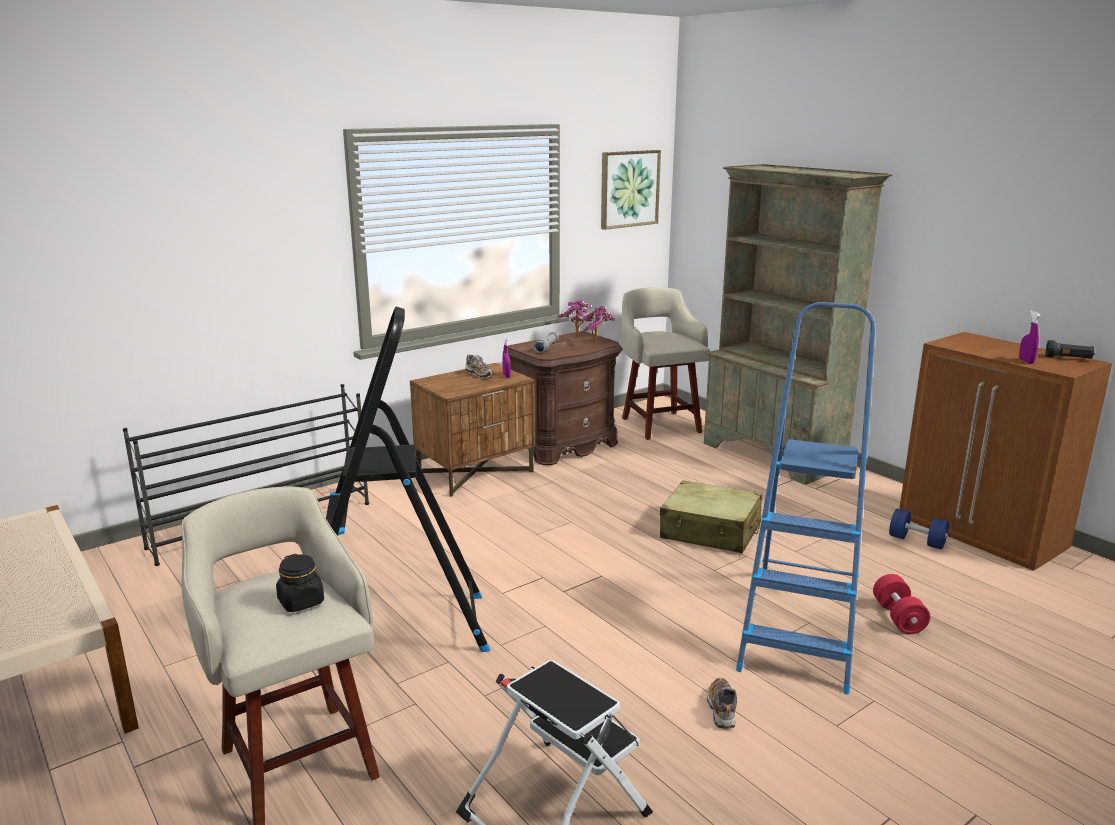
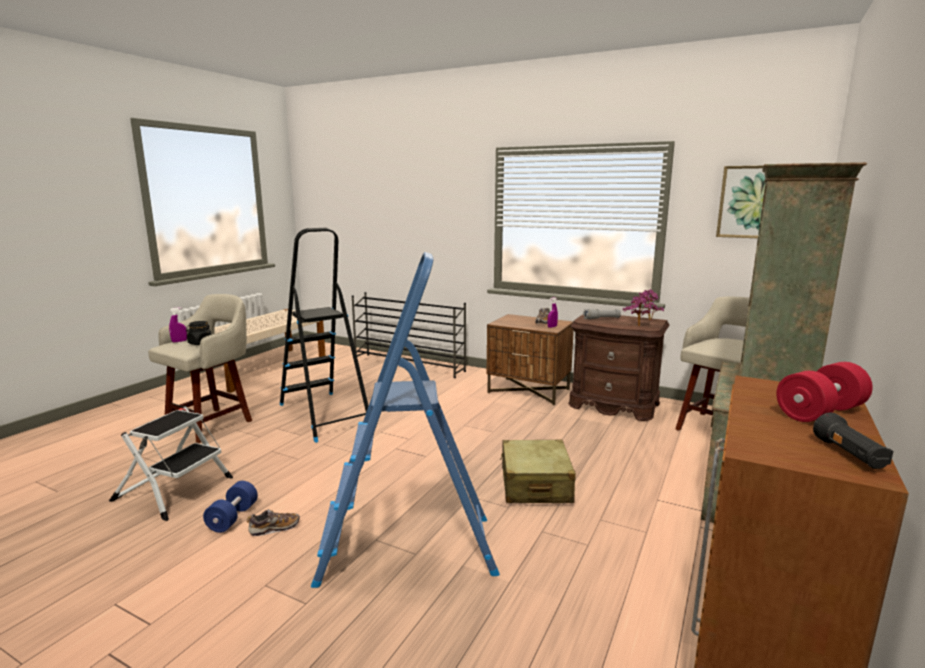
camera: 65 degrees right, 5 degrees down
(898, 617) = (459, 609): red dumbbell -> red dumbbell (820, 412)
(916, 541) = (652, 613): blue dumbbell -> blue dumbbell (233, 518)
(1026, 361) = (760, 426): purple spray bottle -> purple spray bottle (179, 341)

